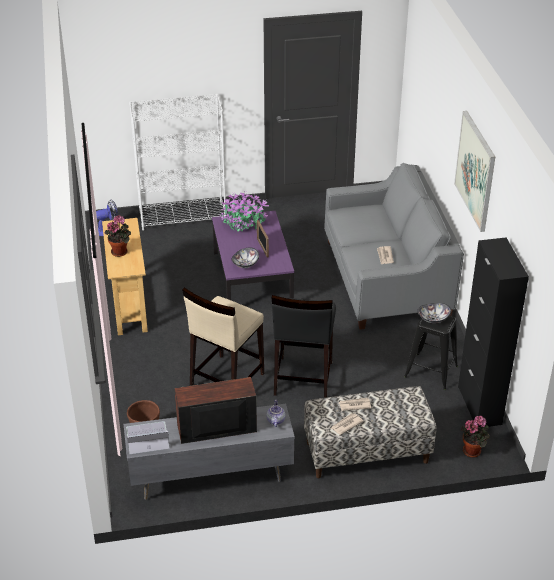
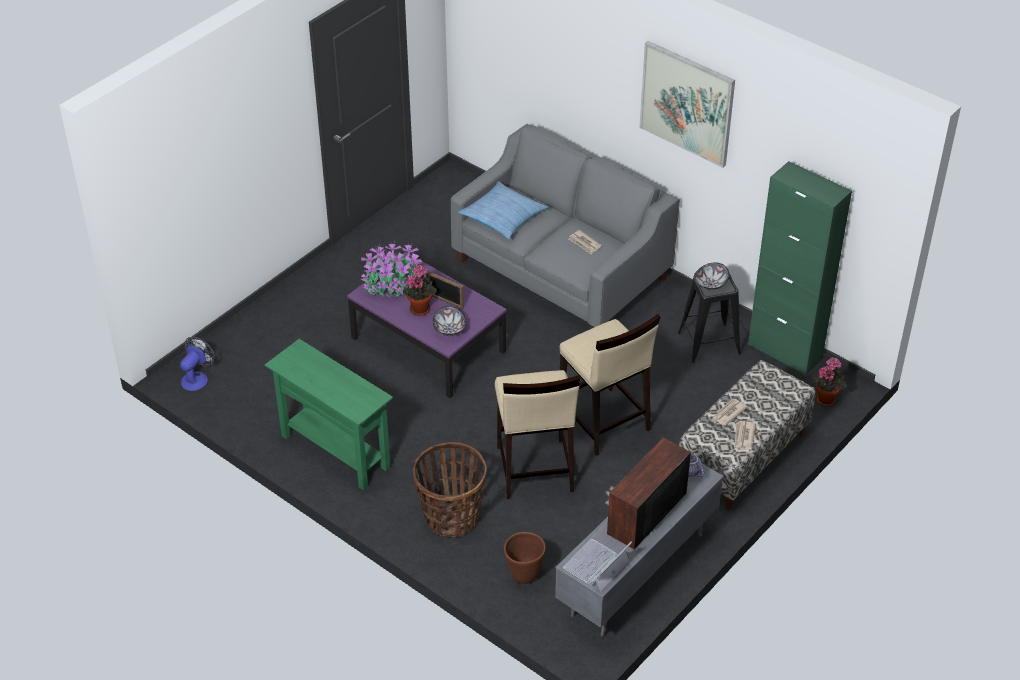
camera: 40 degrees left, 5 degrees up
(120, 251) = (333, 387): potted plant -> potted plant (420, 308)
(129, 306) = (335, 451): beige console table -> green console table
(146, 378) = (451, 517): none -> basket
(183, 216) = (265, 315): white bookcase -> none
(302, 379) = (603, 422): black stool -> beige stool
(353, 217) = (503, 217): none -> pillow
(479, 405) = (784, 351): black cabinet -> green cabinet

